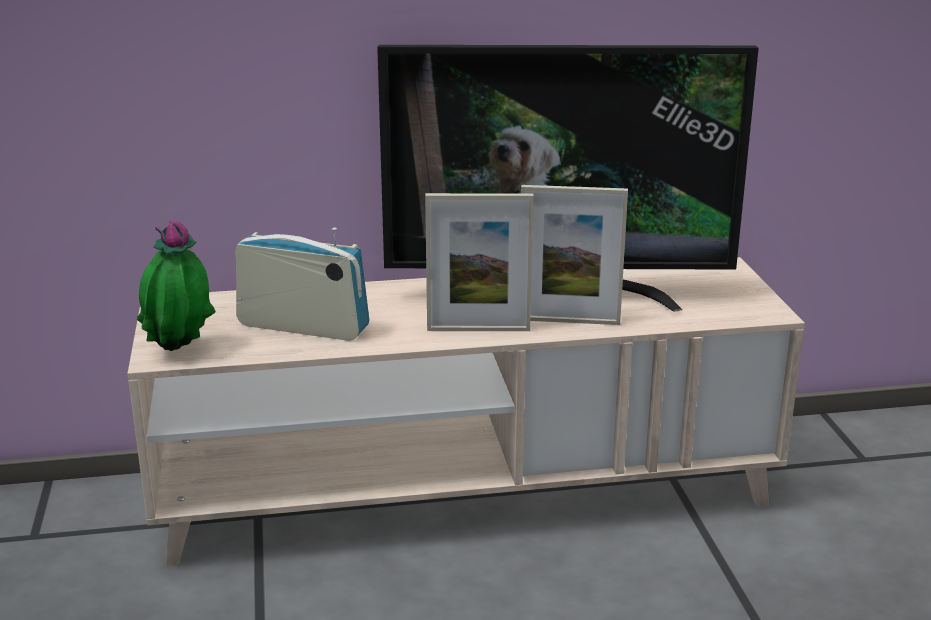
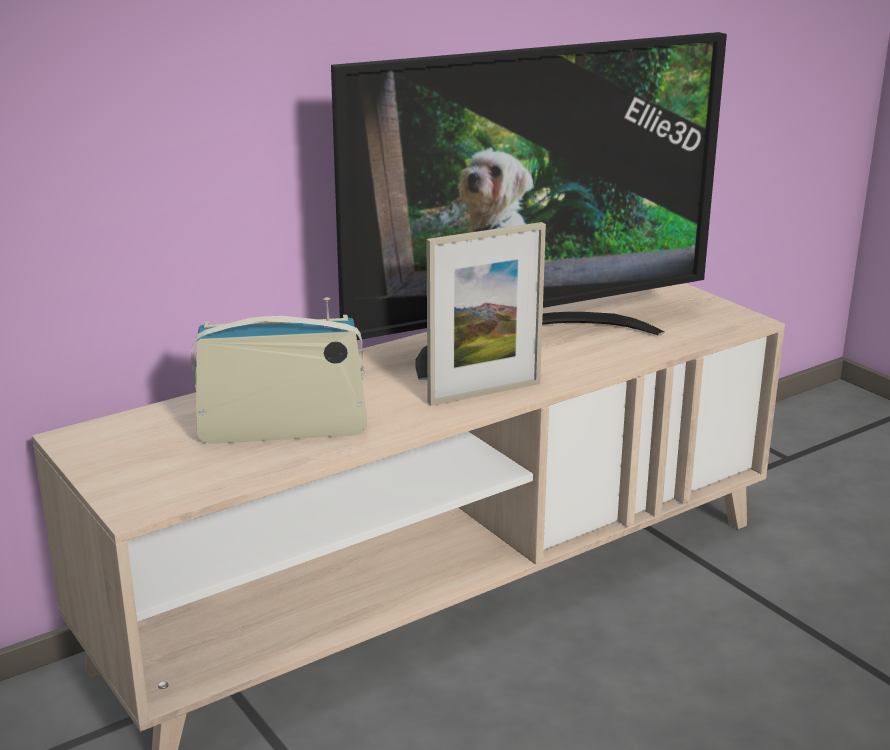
camera: 25 degrees left, 0 degrees up
(179, 351) = (158, 492): potted plant -> none
(569, 321) = (567, 365): picture frame -> none

